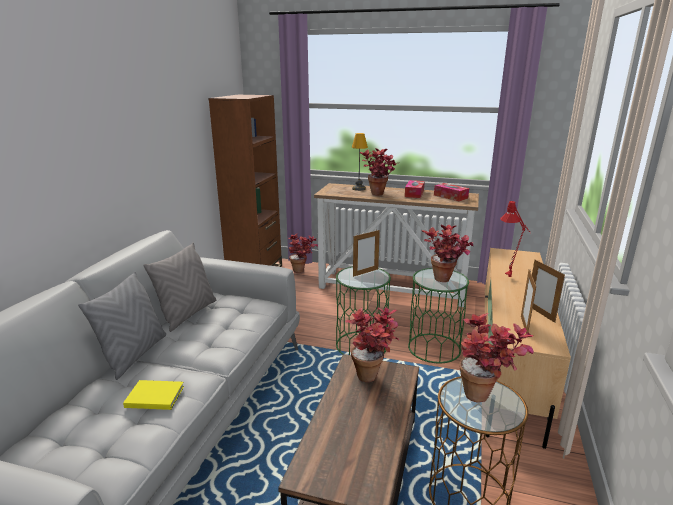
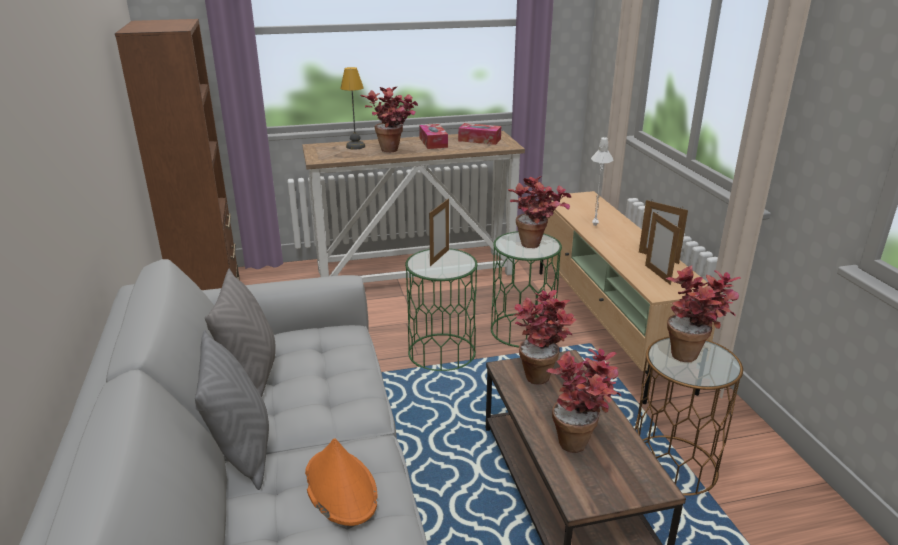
camera: 30 degrees left, 5 degrees up
(154, 396) = (340, 487): yellow book -> orange hat
(302, 271) = (277, 279): potted plant -> potted plant (580, 440)
(511, 276) = (594, 224): red table lamp -> white table lamp

